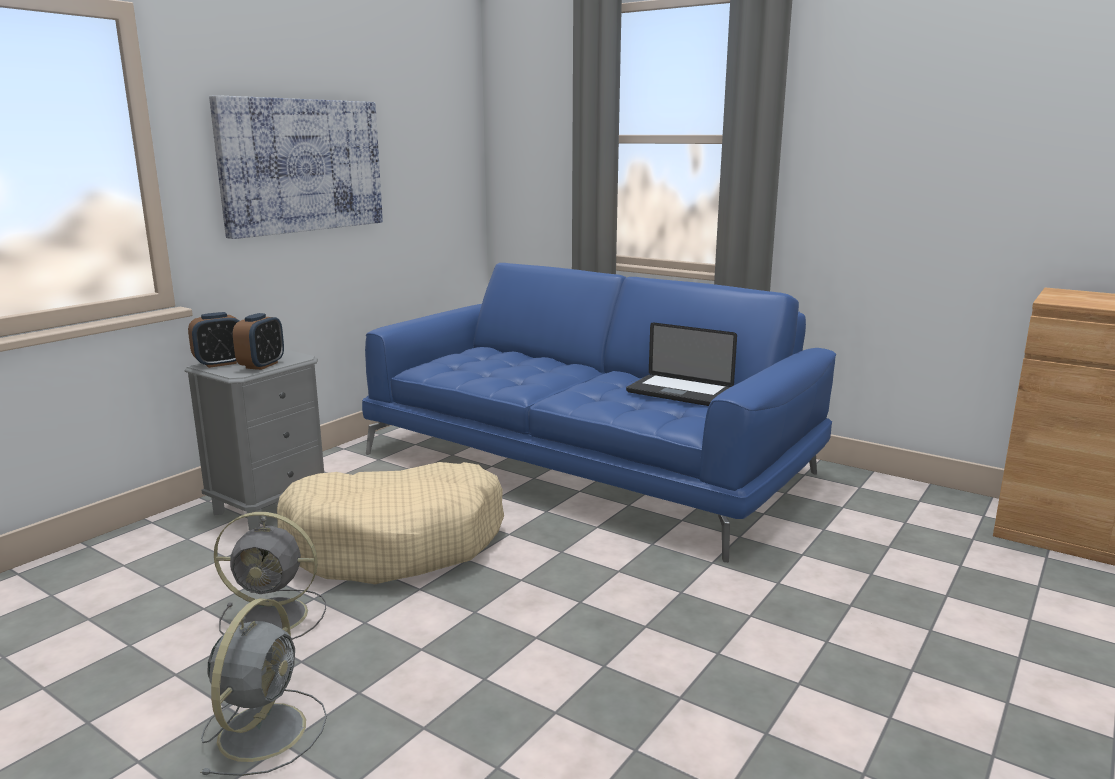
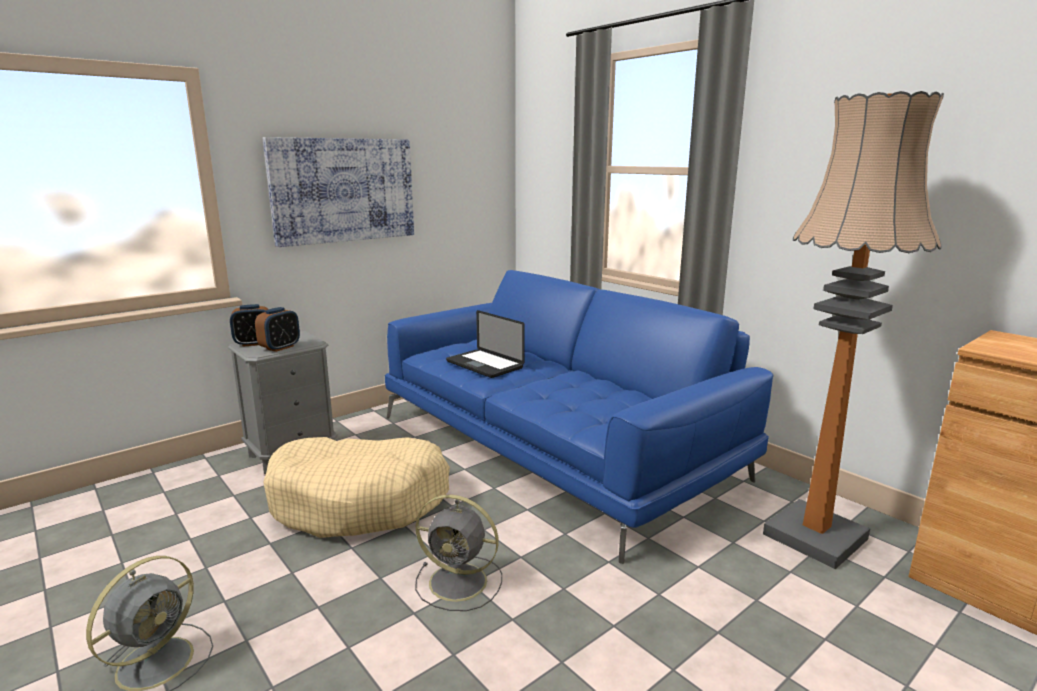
camera: 15 degrees right, 0 degrees up
(275, 616) = (233, 555): grey fan -> grey fan (460, 582)
(679, 392) = (615, 398): laptop -> laptop (484, 365)
(896, 514) = (815, 536): none -> floor lamp

